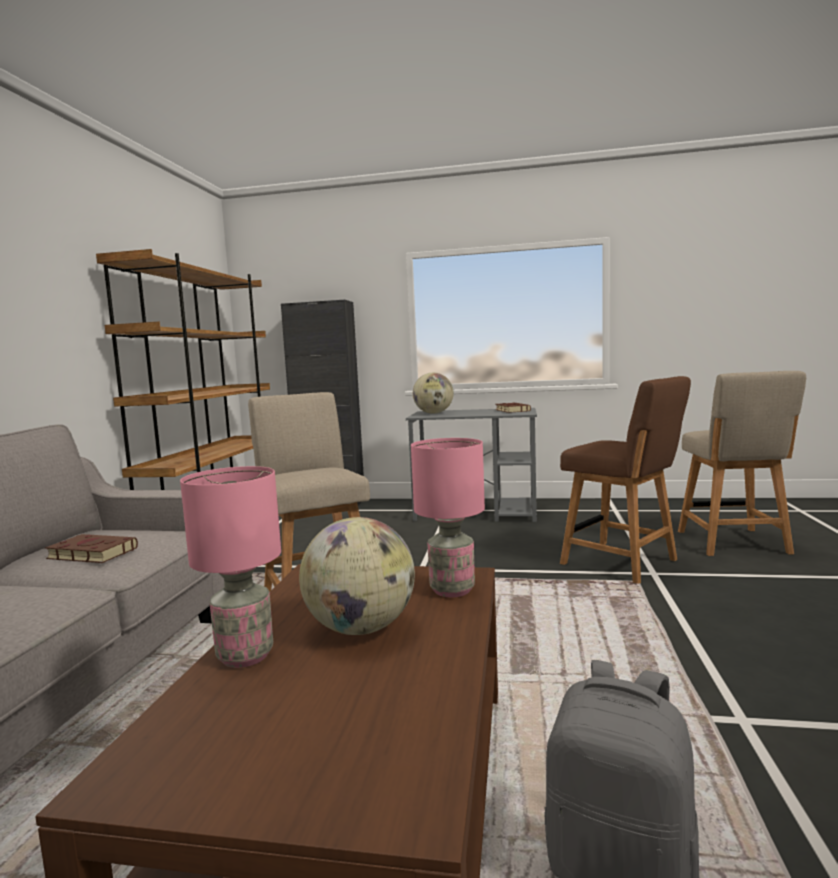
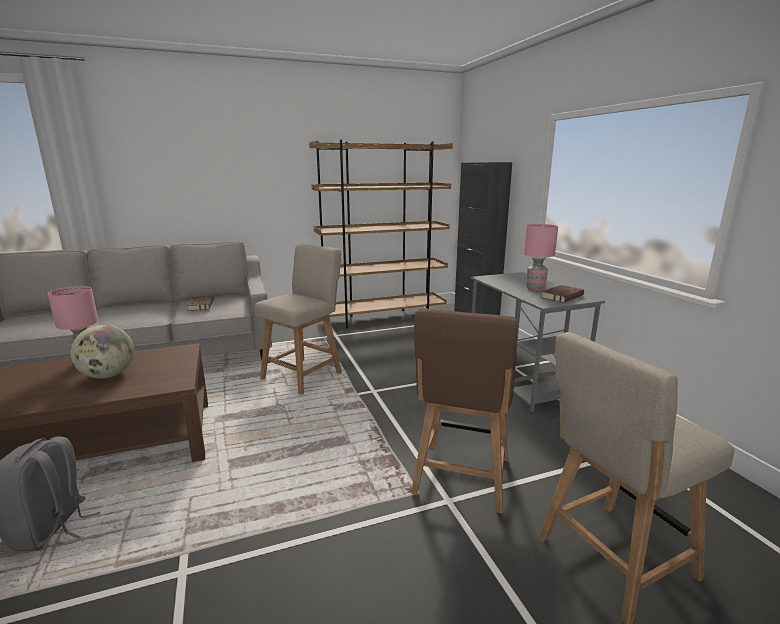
camera: 60 degrees right, 10 degrees up
(433, 413) = (509, 278): globe -> none
(452, 589) = (156, 384): pink table lamp -> pink table lamp (535, 289)

